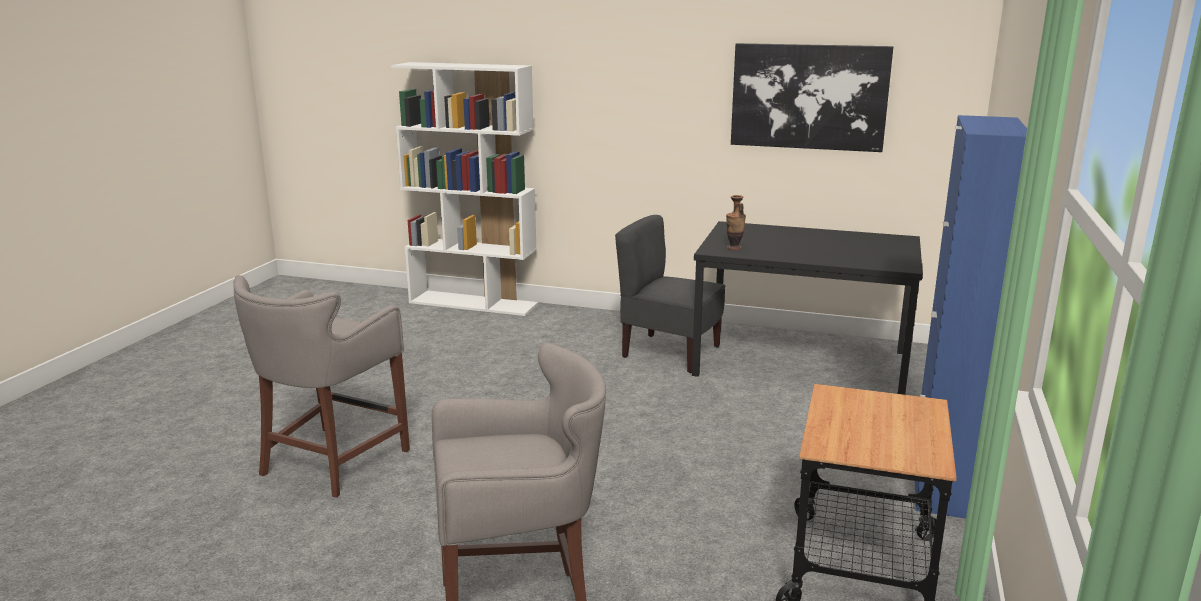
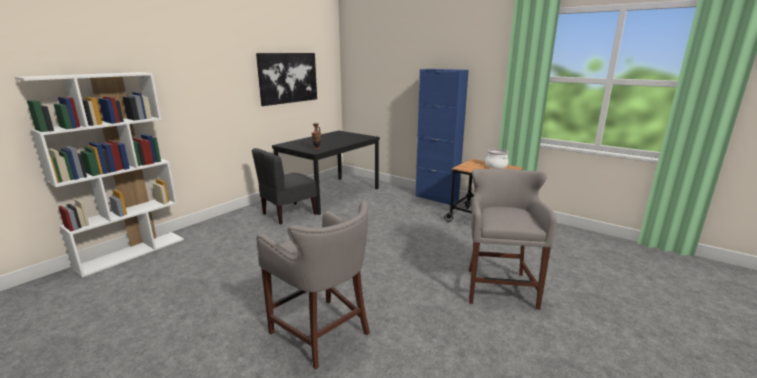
camera: 70 degrees left, 0 degrees up
(909, 436) = (496, 166): none -> cooking pot

